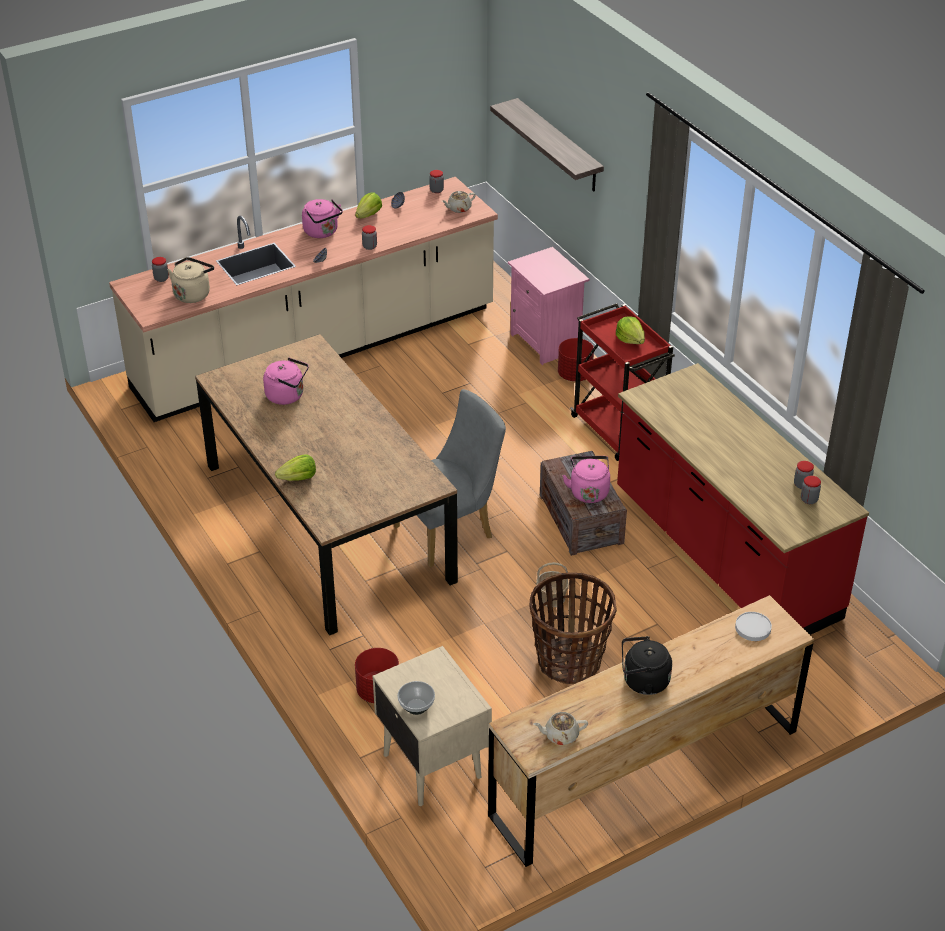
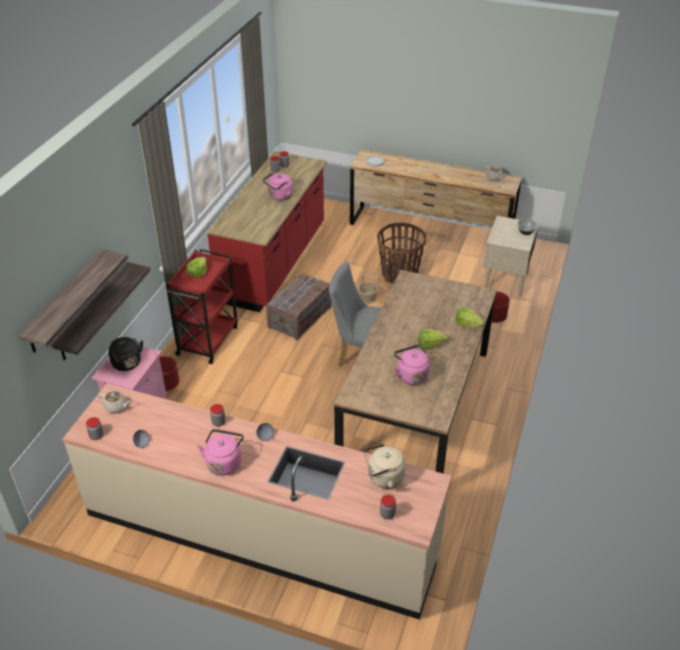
camera: 130 degrees left, 0 degrees up
(369, 215) = (172, 452): lettuce -> lettuce (430, 345)
(578, 202) = (92, 312): none -> shelf
(588, 491) = (302, 289): pink kettle -> pink kettle (279, 197)
(642, 681) = (440, 173): black kettle -> black kettle (128, 364)

